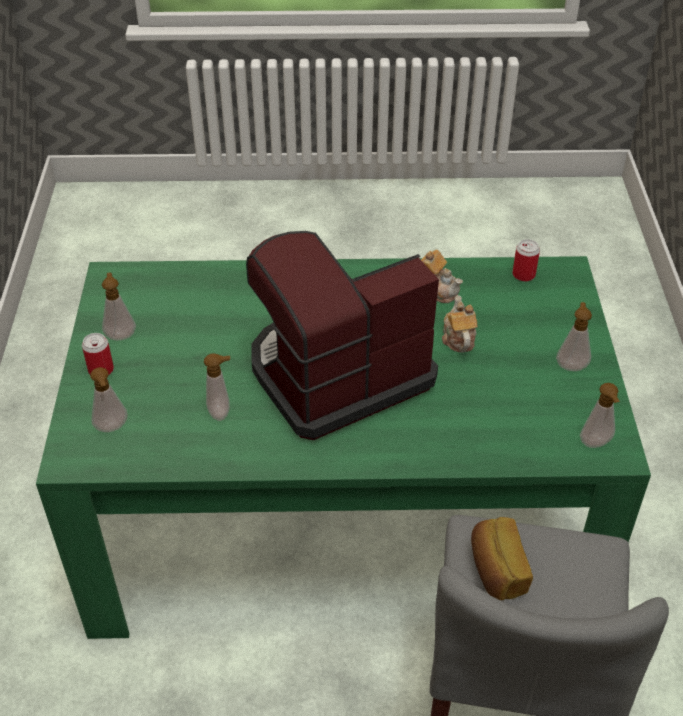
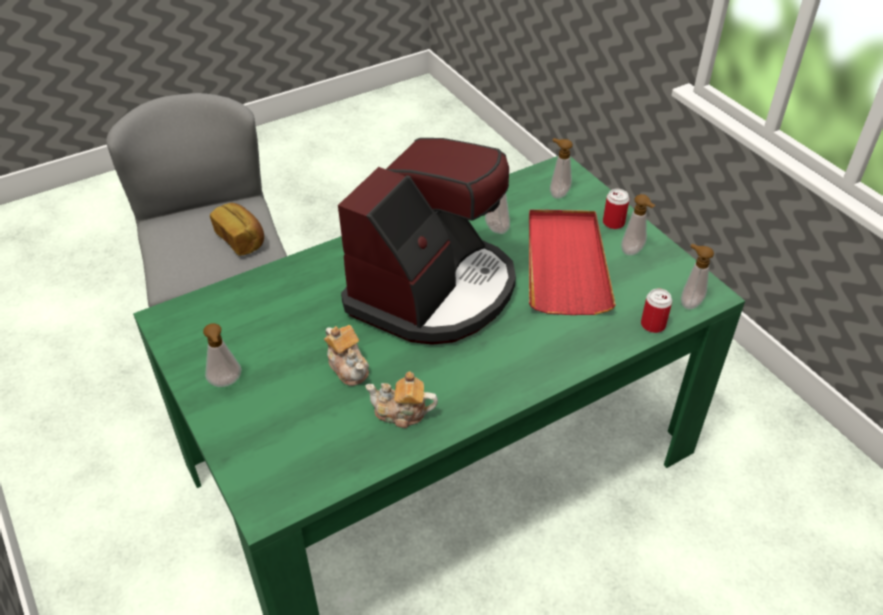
camera: 150 degrees right, 0 degrees up
(193, 349) = (565, 264): none -> red tray
(523, 275) = (315, 476): can -> can (653, 325)
(596, 444) = (184, 319): soap dispenser -> soap dispenser (689, 302)

